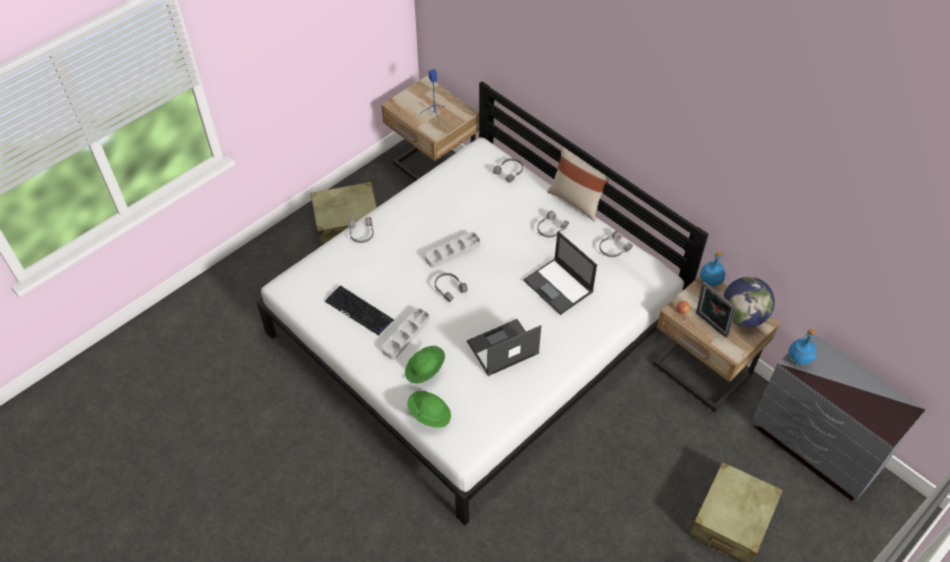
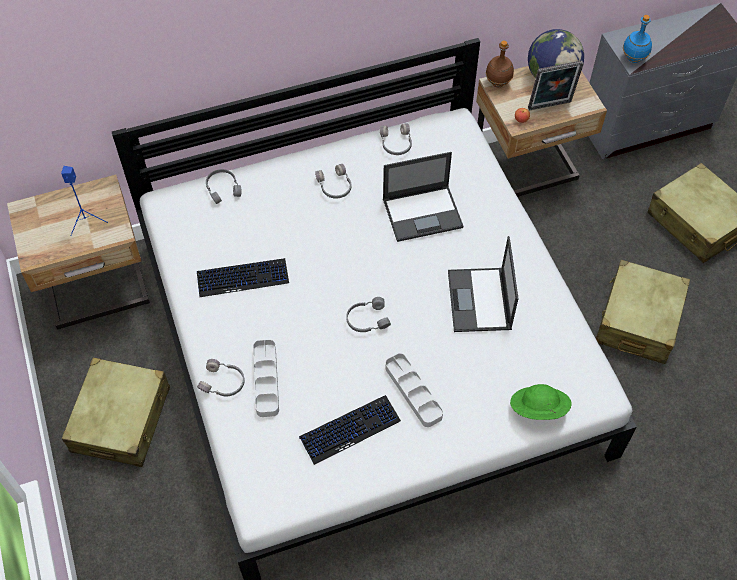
camera: 65 degrees left, 5 degrees up
(425, 370) = (474, 390): green hat -> none
(444, 211) = (243, 278): none -> keyboard
(452, 252) = (313, 294): grey tray -> grey tray (266, 380)
(577, 200) = (307, 145): beige pillow -> none
(598, 501) = (638, 321): none -> beige suitcase
(709, 283) = (497, 83): blue bottle -> brown bottle

